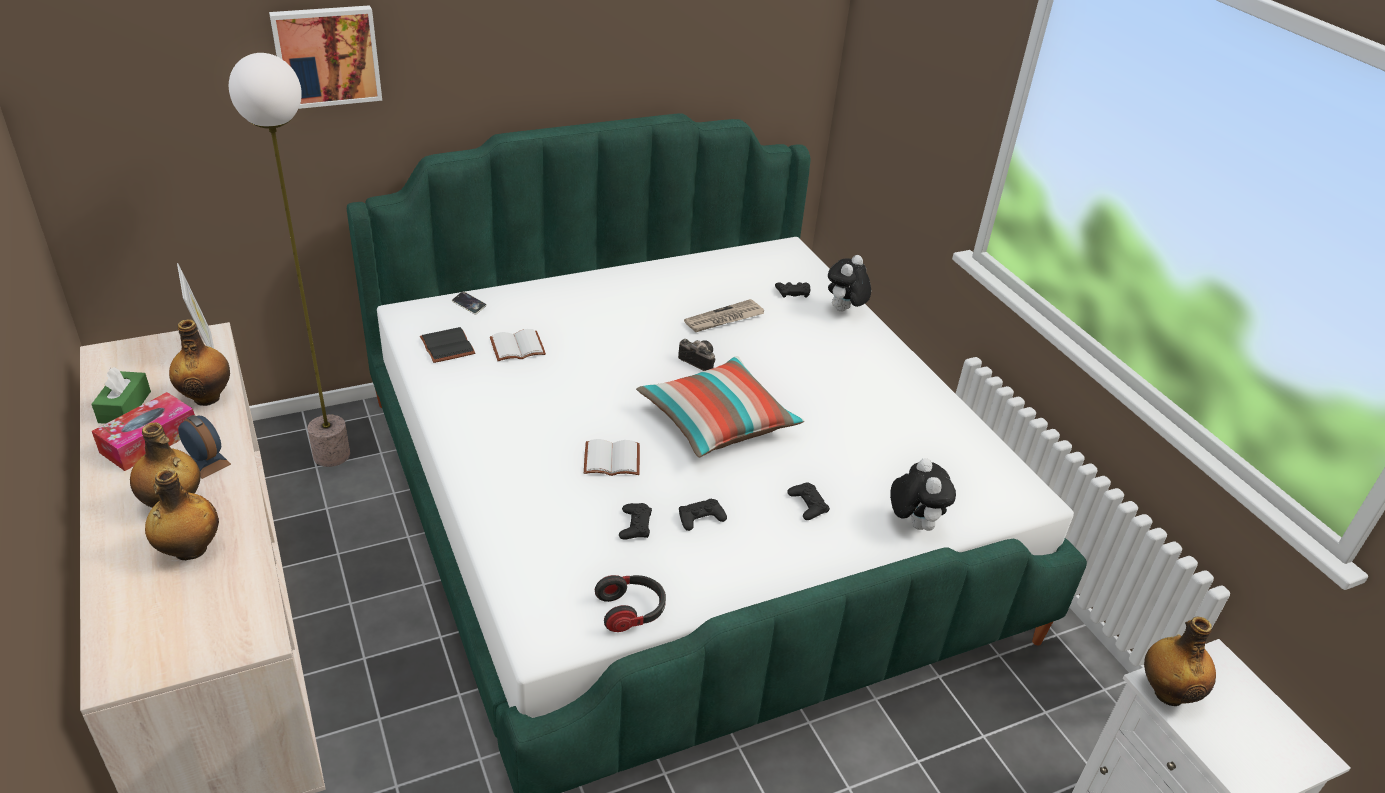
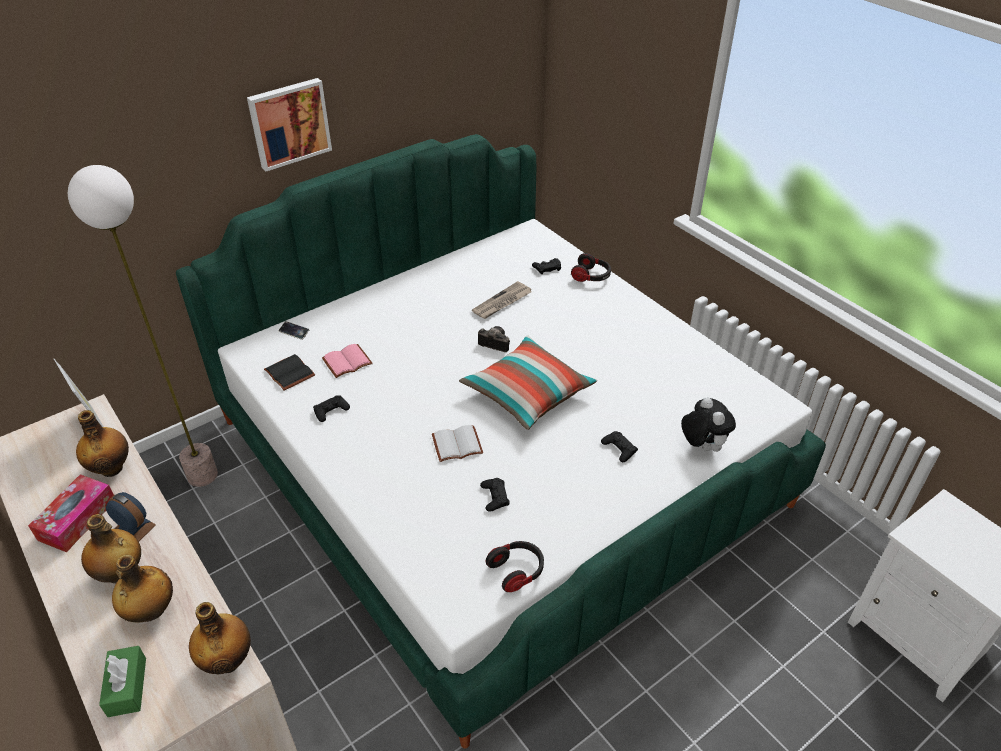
camera: 10 degrees left, 5 degrees up
(125, 407) = (43, 493): green tissue box -> green tissue box (127, 687)
(327, 55) = (137, 150): picture -> picture (289, 123)
(517, 348) = (347, 363): white book -> pink book
(701, 518) = (542, 479): black game controller -> black game controller (331, 411)
(844, 311) = (591, 276): plush toy -> headphones
(1167, 692) = (922, 540): bottle -> bottle (228, 660)

